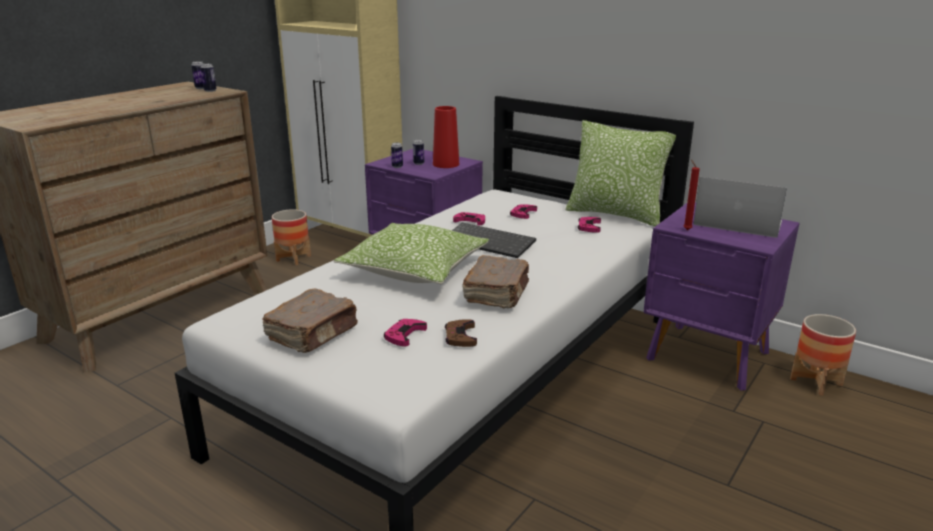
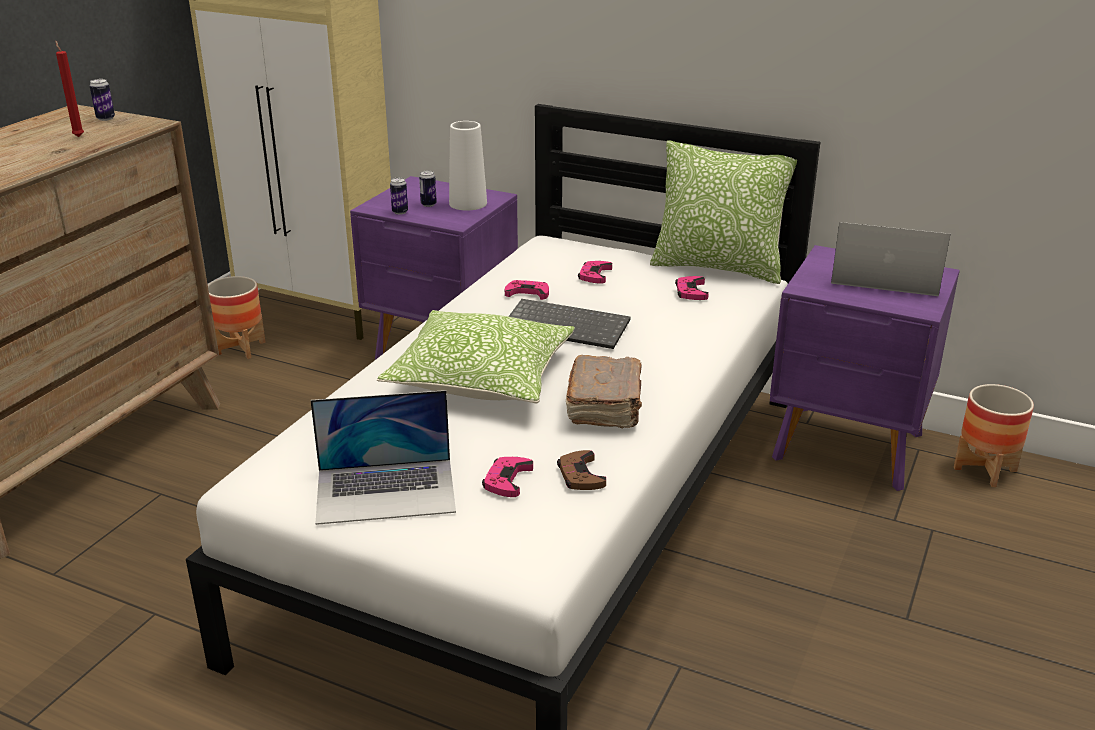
camera: 10 degrees left, 5 degrees up
(210, 91) = (124, 124): can -> none
(313, 334) = (386, 490): brown book -> laptop
(446, 164) = (468, 203): red vase -> white vase
(686, 229) = (824, 292): red candle -> red candle (78, 136)

